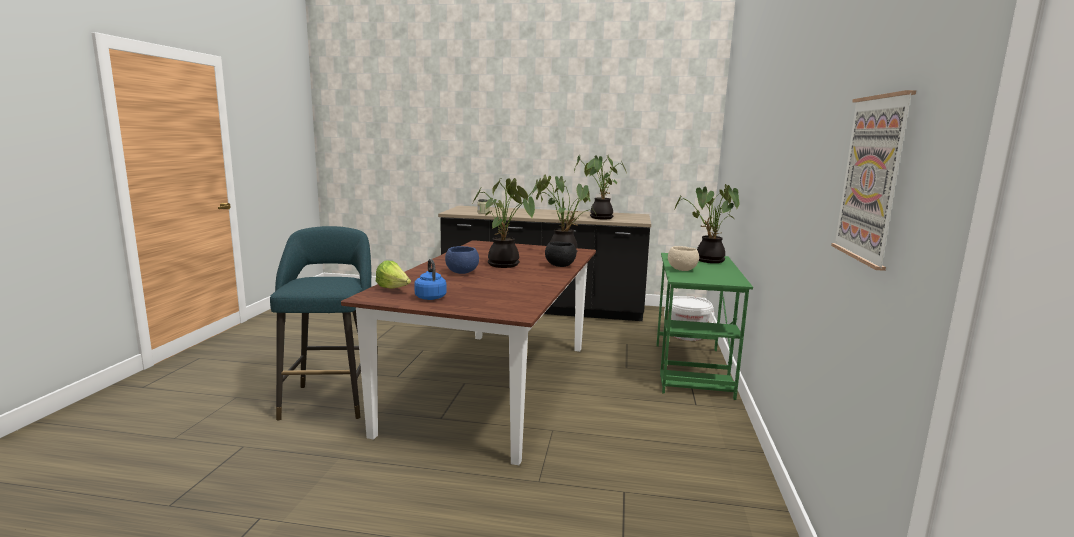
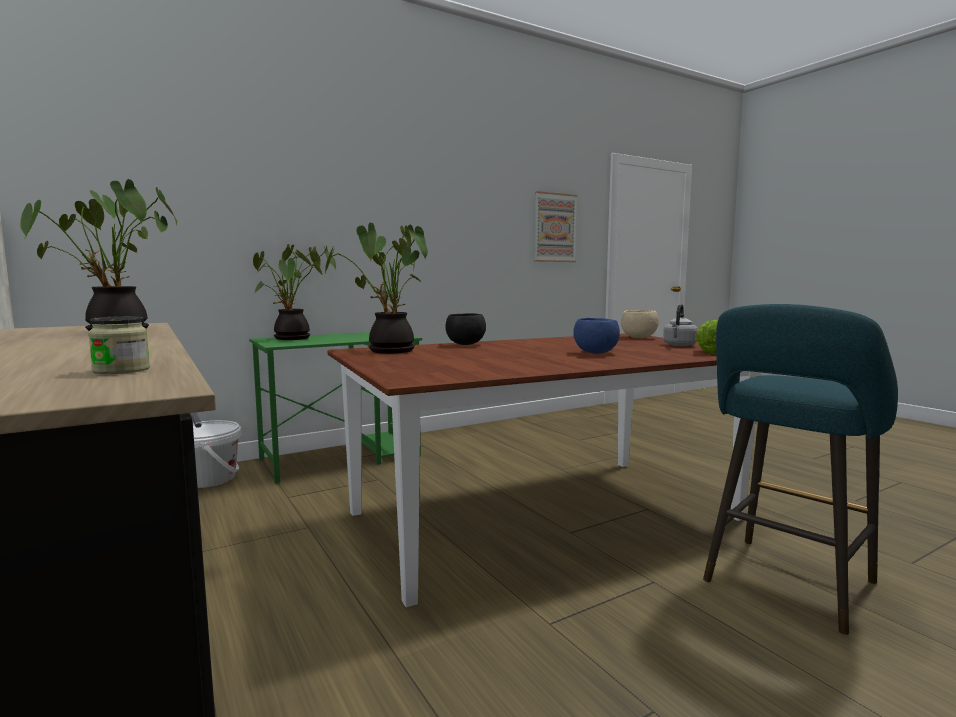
camera: 130 degrees left, 5 degrees down
(430, 297) = (679, 345): blue kettle -> grey kettle
(506, 265) = (517, 351): potted plant -> none
(682, 270) = (363, 338): beige bowl -> beige bowl (638, 338)

